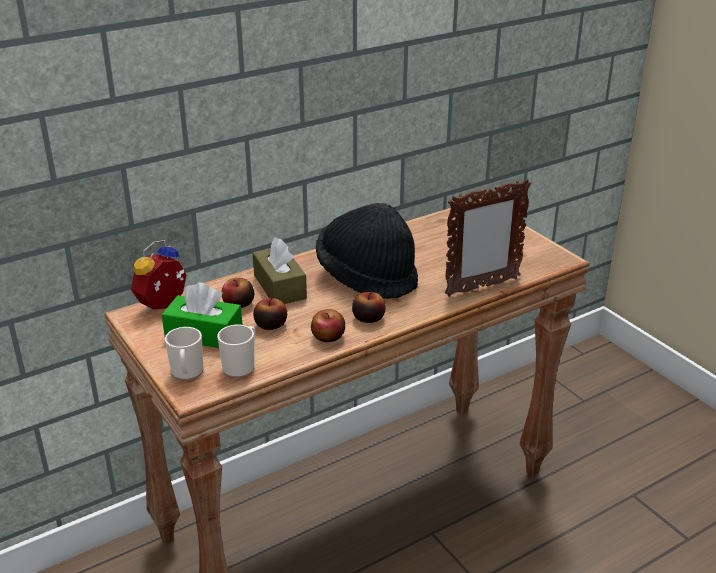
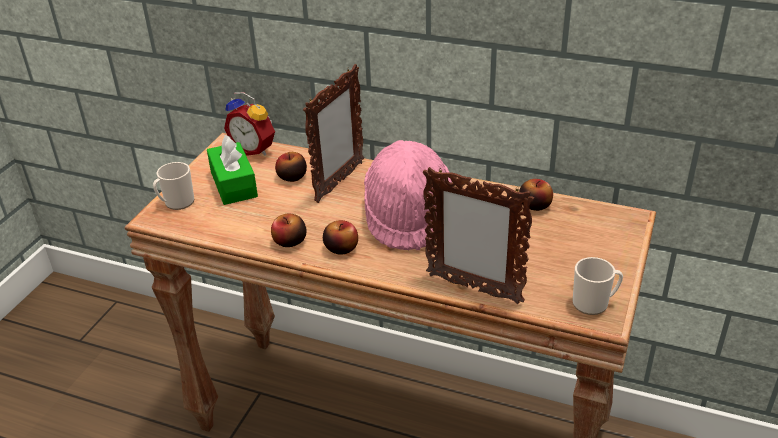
camera: 55 degrees right, 5 degrees up
(164, 305) = (255, 149): alarm clock -> alarm clock turned 150 degrees counterclockwise
(241, 366) = (207, 221): mug -> mug (594, 303)
(270, 325) = (278, 206): apple -> apple (534, 205)
(280, 287) = (339, 182): brown tissue box -> picture frame
(367, 277) = (408, 216): black hat -> pink hat

